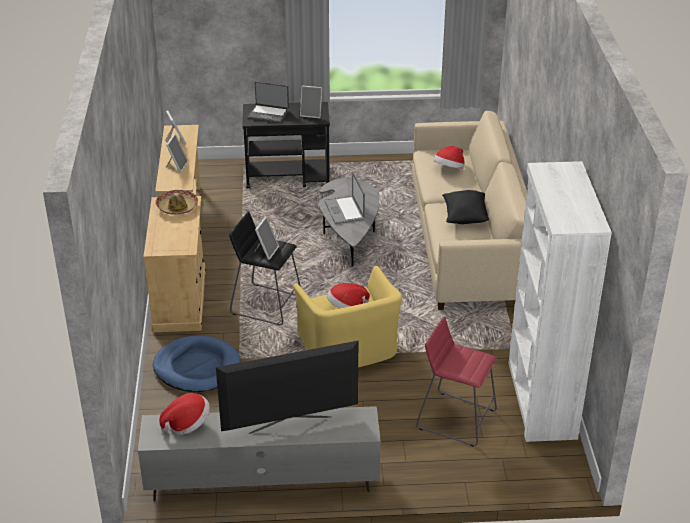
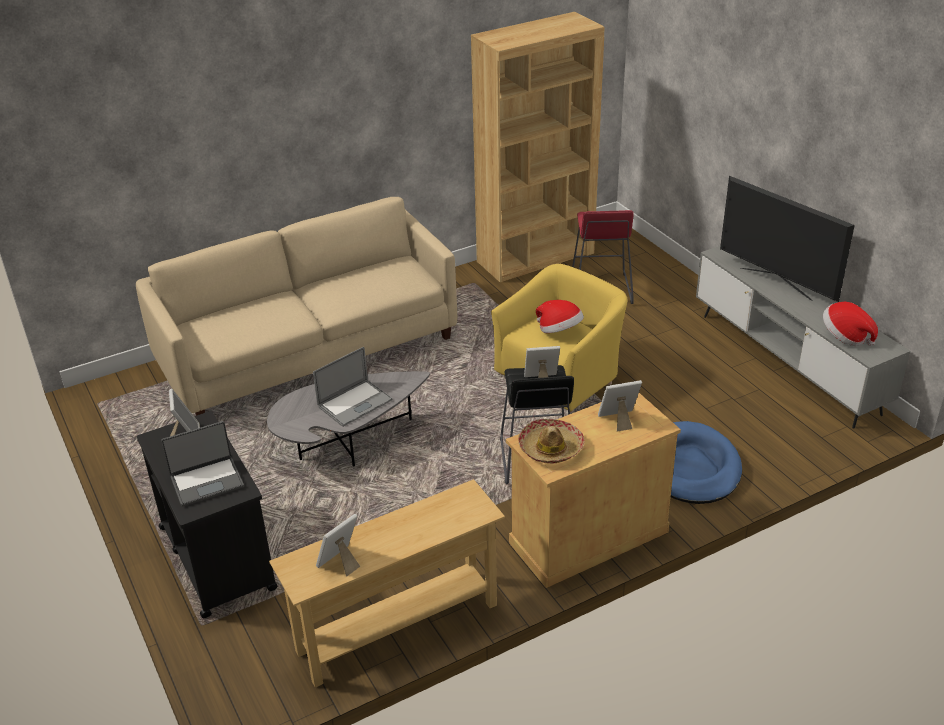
camera: 115 degrees left, 0 degrees up
(177, 166) = (419, 524): picture frame -> picture frame (618, 420)
(268, 114) = (207, 481): laptop -> laptop turned 75 degrees clockwise
(449, 169) = (243, 322): hat -> none
(465, 217) = (348, 286): black pillow -> none
(540, 400) = (536, 257): white bookcase -> brown bookcase

